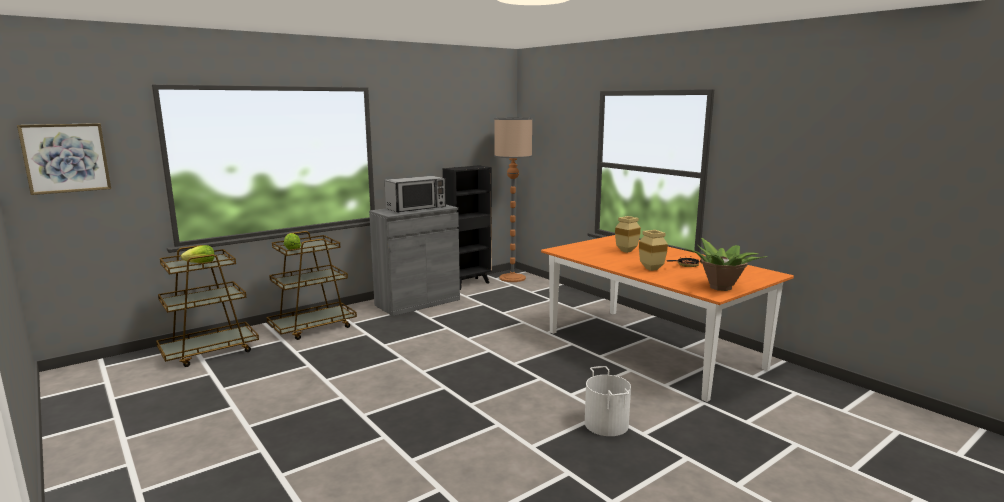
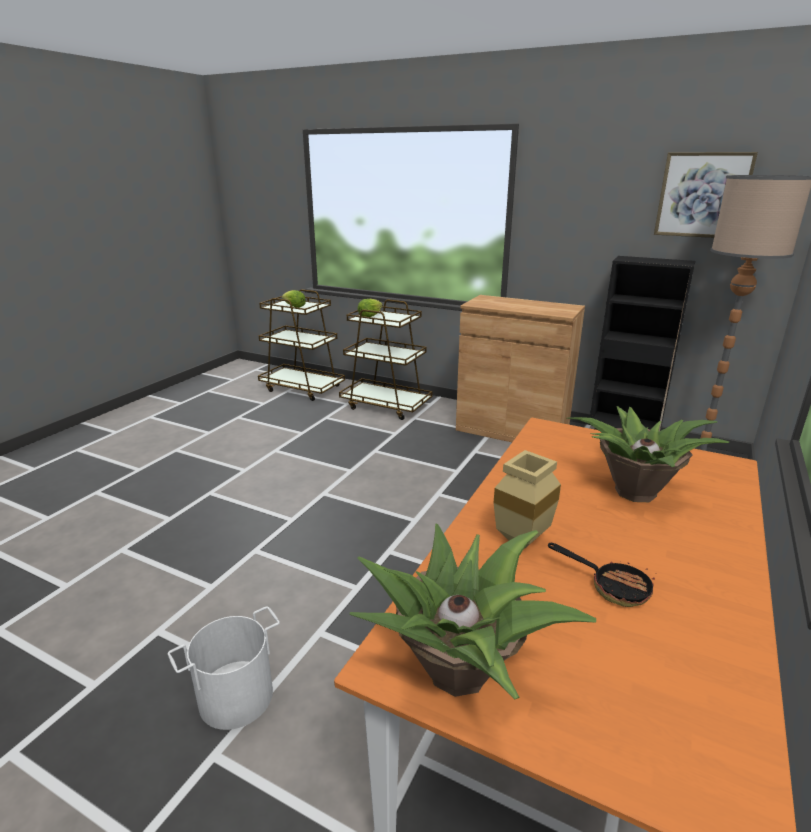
camera: 65 degrees right, 10 degrees up
(66, 158) = (251, 197): picture -> picture (702, 195)
(416, 208) = (527, 305): microwave -> none
(417, 302) = (512, 430): grey cabinet -> brown cabinet
(626, 251) = (633, 491): beige vase -> potted plant

